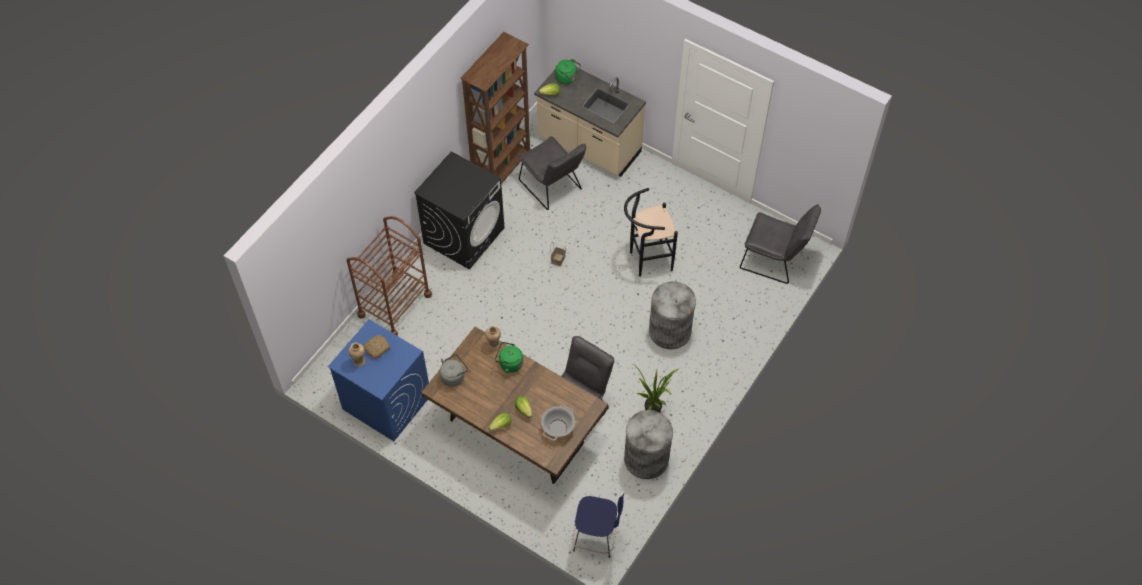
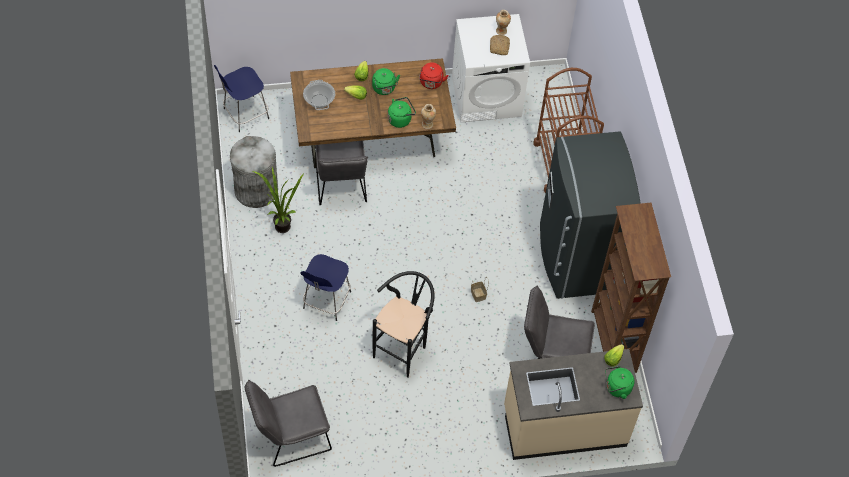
camera: 135 degrees right, 0 degrees up
(386, 402) = (487, 96): blue washing machine -> white washing machine
(454, 376) = (431, 83): grey kettle -> red kettle
(464, 235) = (576, 258): black washing machine -> grey fridge
(495, 399) = (384, 89): none -> green kettle
(670, 331) = (326, 301): grey trash can -> blue stool

